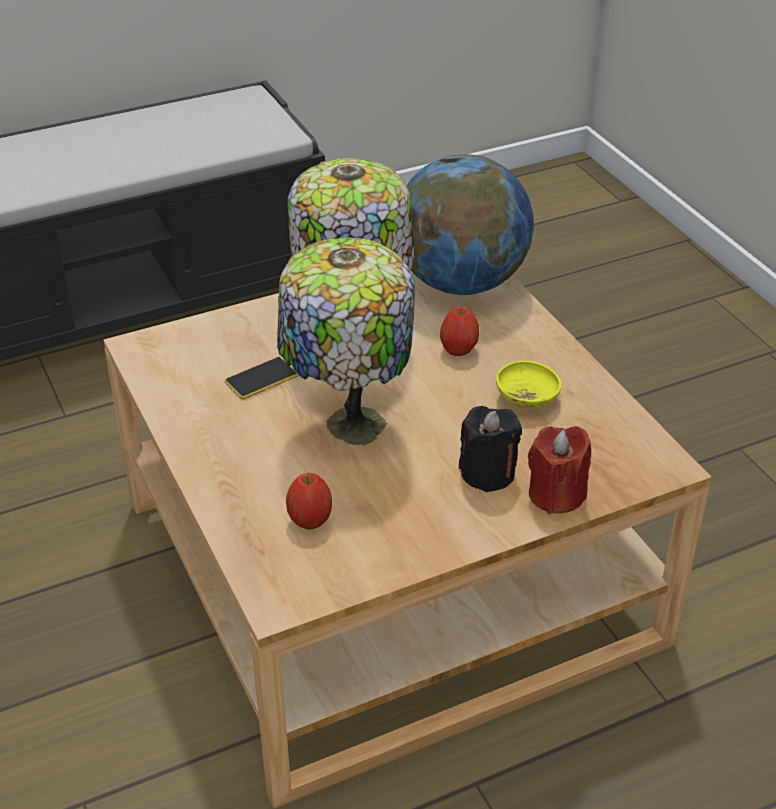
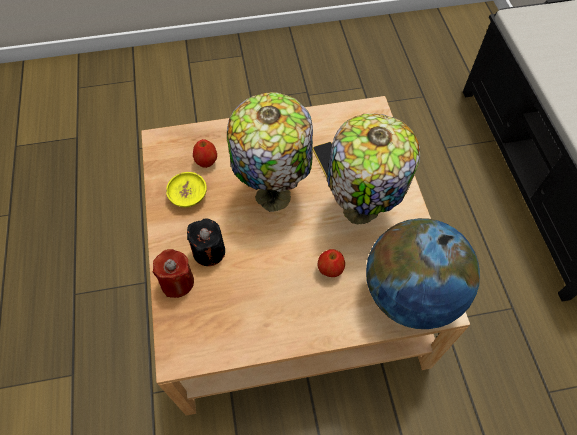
camera: 105 degrees right, 20 degrees up
(527, 399) = (268, 295): yellow bowl -> yellow bowl (188, 196)

